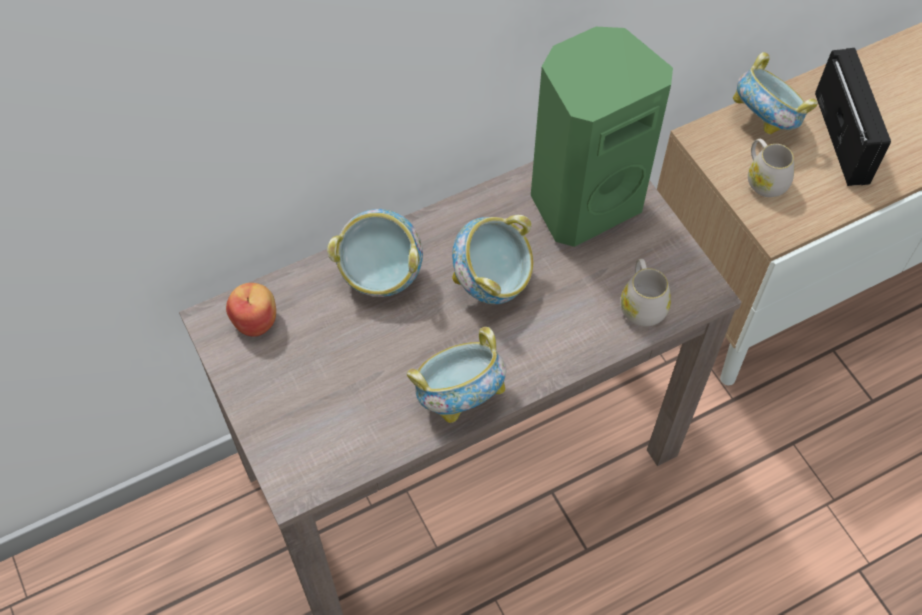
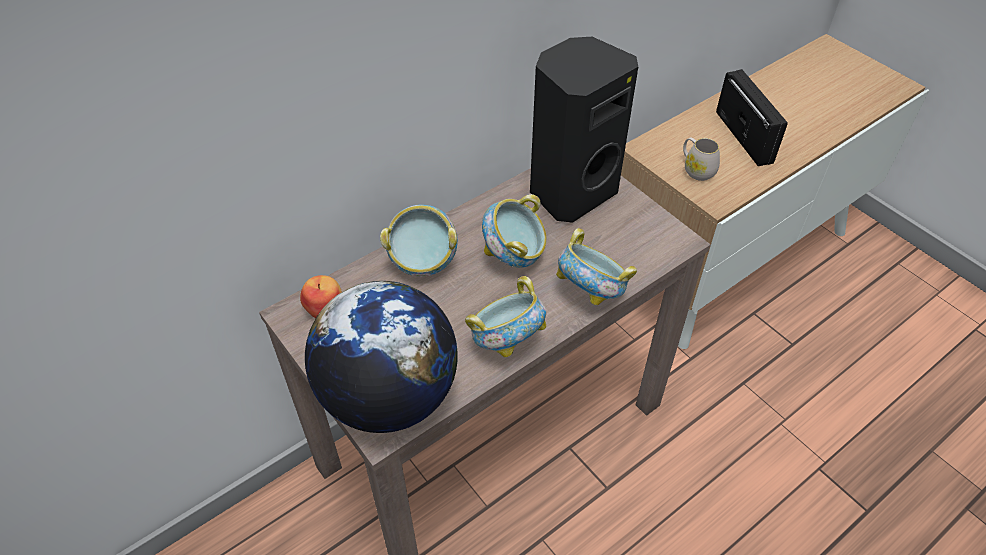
camera: 10 degrees left, 10 degrees down
(310, 444) = (389, 396): none -> globe
(583, 200) = (570, 191): green speaker -> black speaker
(641, 304) = (634, 255): white mug -> none
(765, 122) = (686, 133): bowl -> bowl (591, 293)

